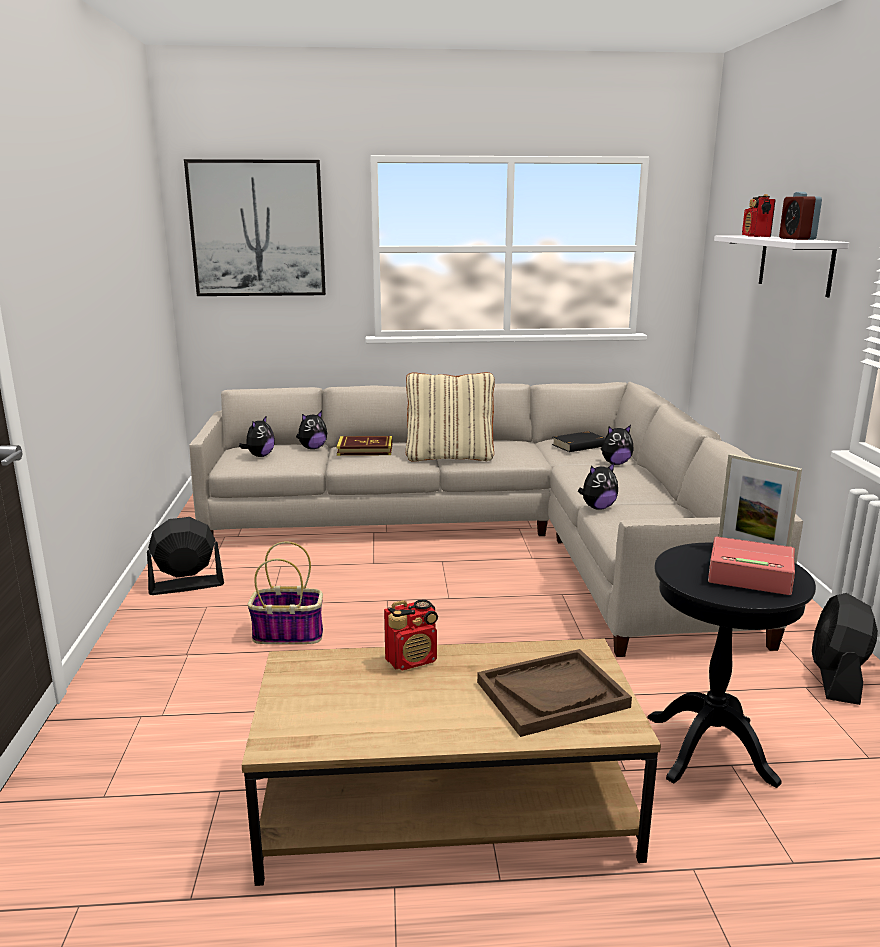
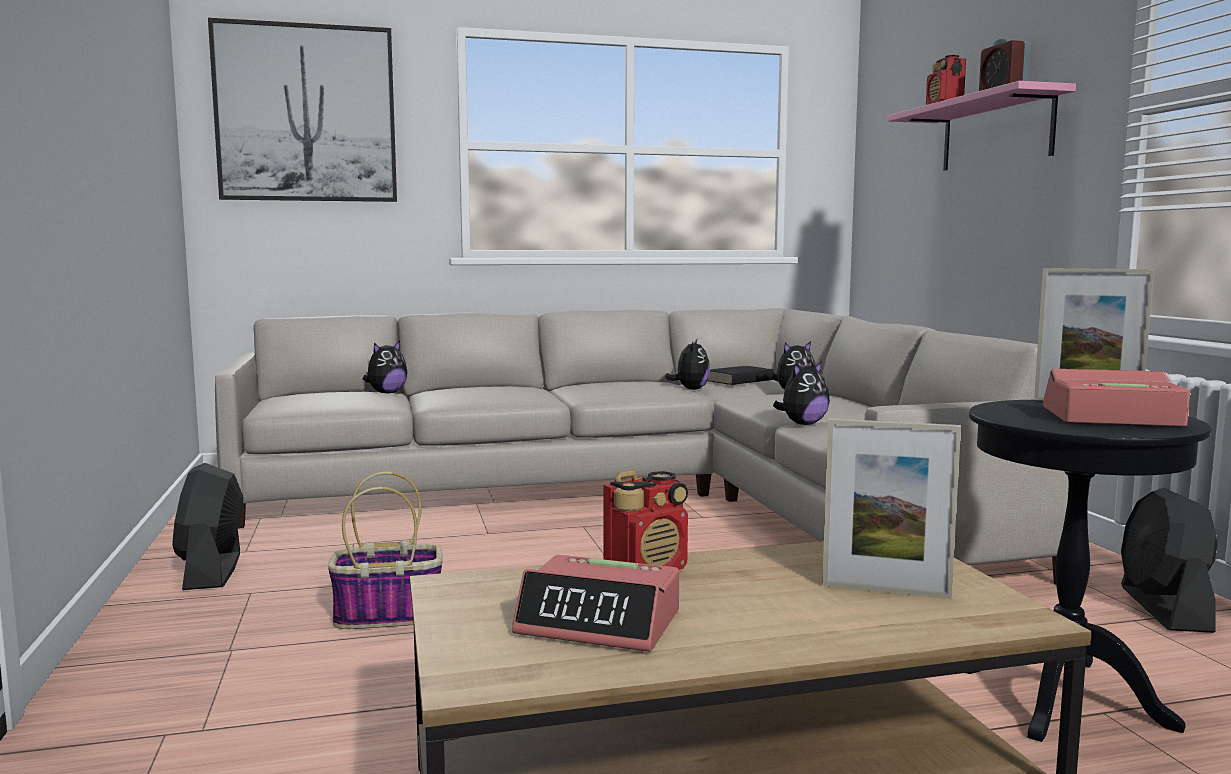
camera: 10 degrees left, 10 degrees down
(186, 585) = (212, 571): black fan -> black fan turned 75 degrees counterclockwise
(260, 456) = (315, 399): plush toy -> plush toy (690, 389)
(363, 705) = (600, 623): none -> alarm clock
(365, 449) = (462, 390): book -> none
(450, 457) = (579, 394): beige pillow -> none
(552, 694) = (885, 591): brown tray -> picture frame
(795, 264) = (996, 133): white shelf -> pink shelf

